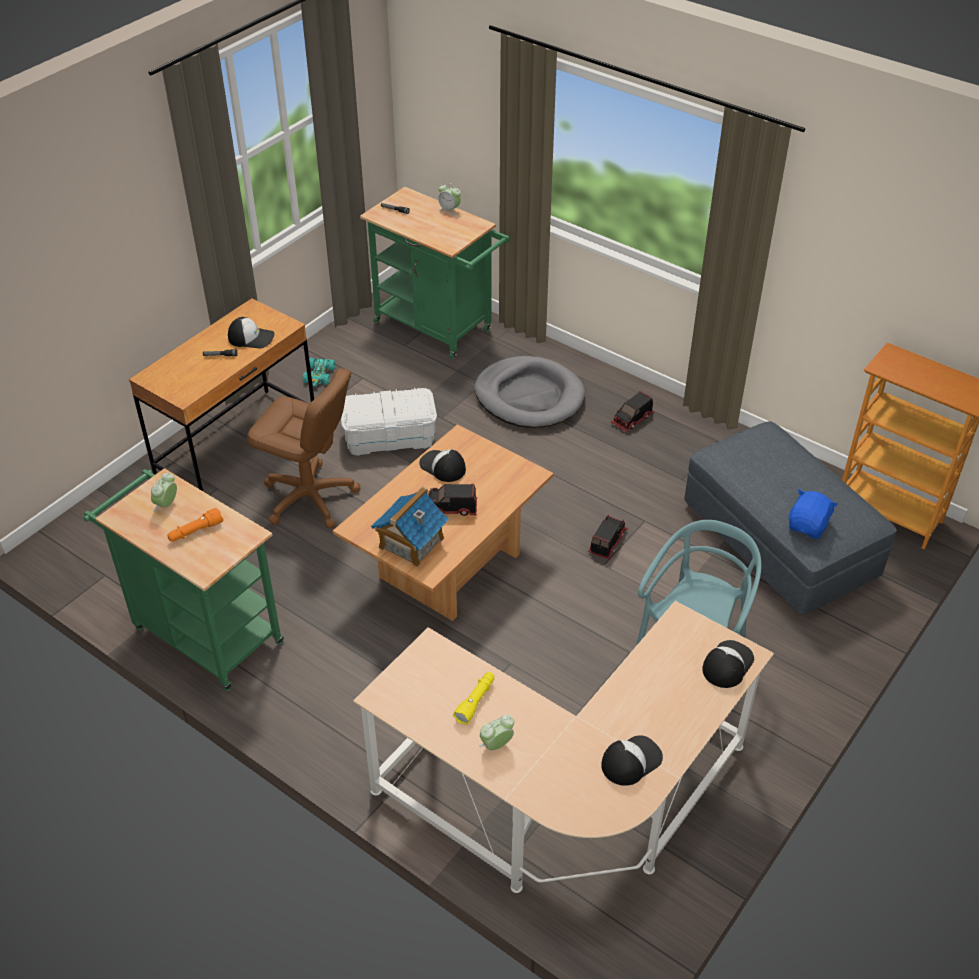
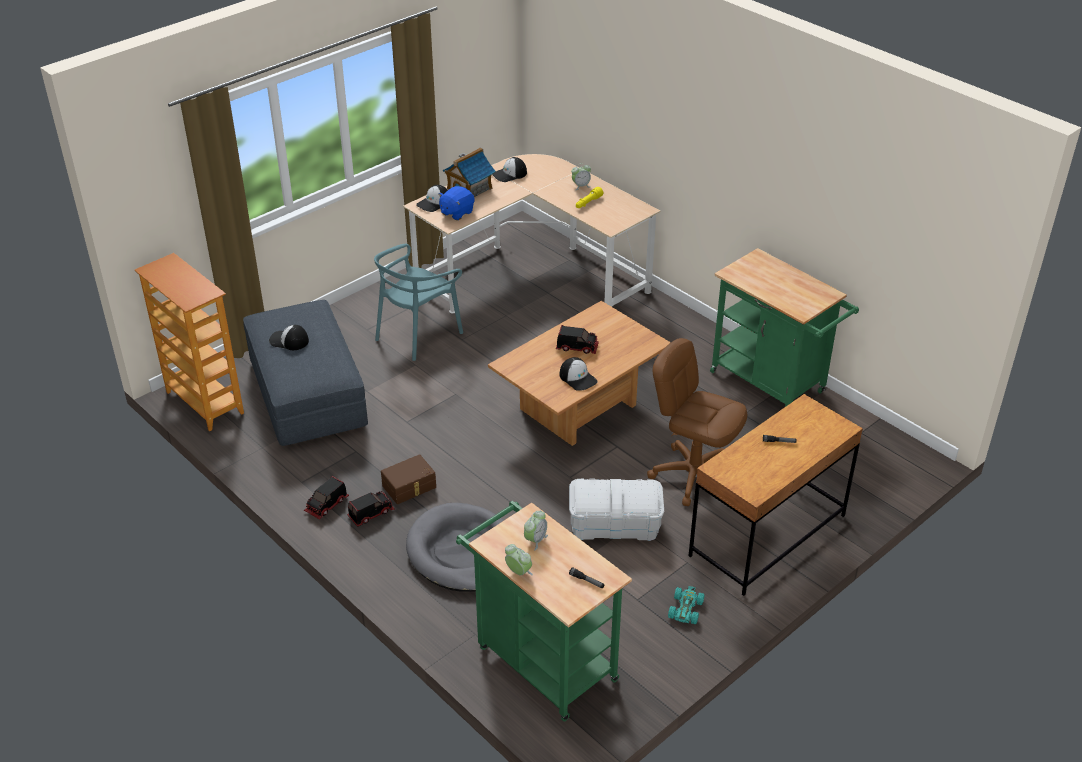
camera: 170 degrees left, 5 degrees down
(167, 504) = (795, 297): alarm clock -> alarm clock (535, 540)
(195, 531) = (769, 278): orange flashlight -> none
(251, 337) = (750, 458): cap -> cap (289, 341)
(411, 543) = (612, 328): toy house -> toy house (470, 188)
(606, 449) = (410, 487): none -> brown storage box
(606, 541) = (445, 410): toy truck -> toy truck (327, 505)
(808, 526) = (310, 316): blue plush toy -> blue plush toy (456, 212)

